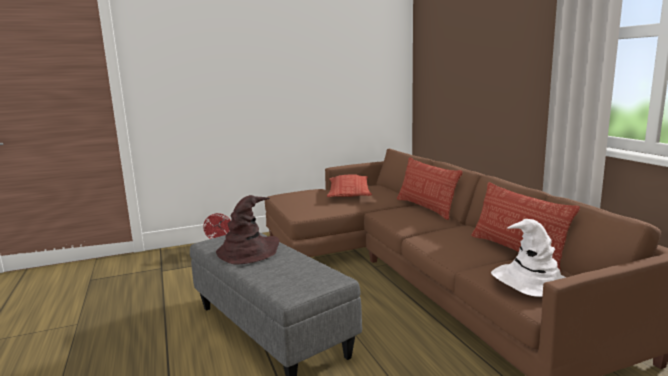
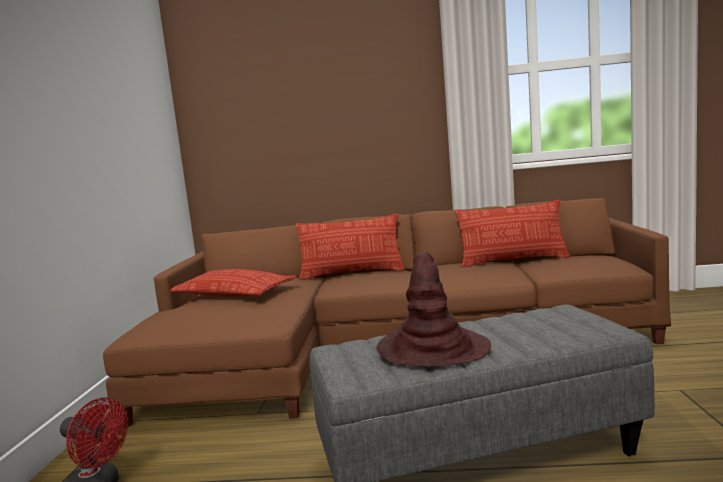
camera: 65 degrees left, 5 degrees down
(529, 282) = (586, 263): white hat -> none

